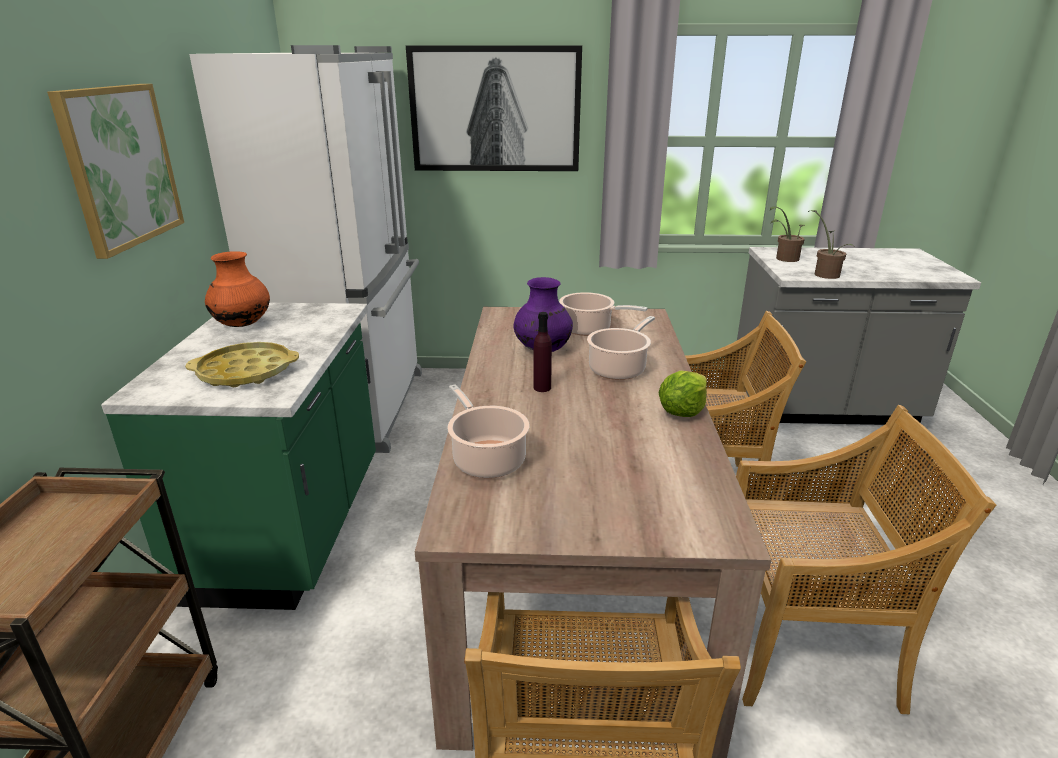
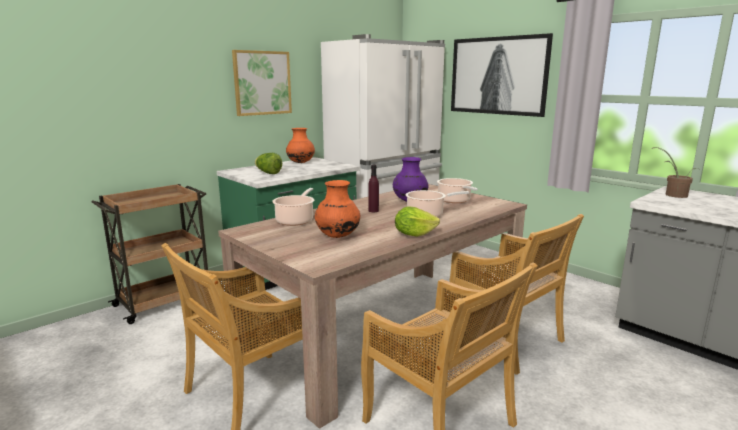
camera: 45 degrees right, 10 degrees down
(246, 372) = (268, 173): yellow tray -> lettuce
(614, 461) = (337, 236): none -> orange vase
(824, 274) = (682, 206): potted plant -> none

